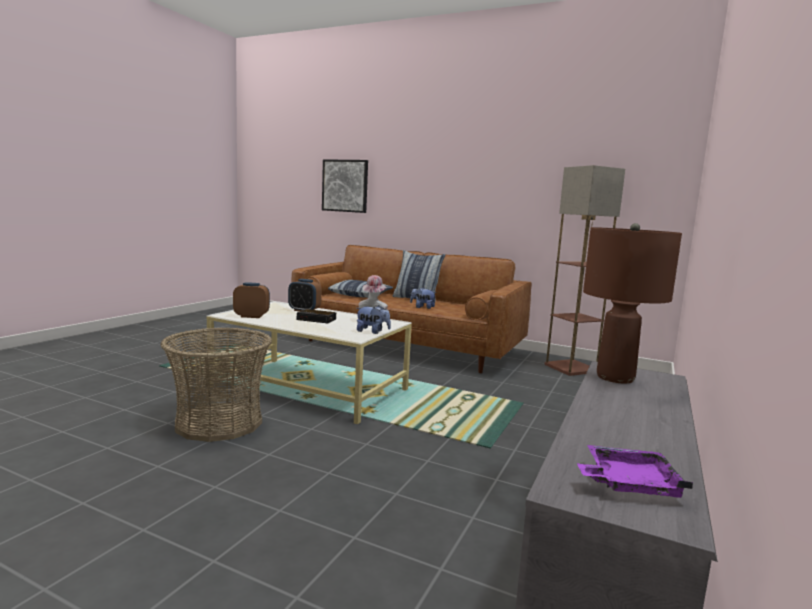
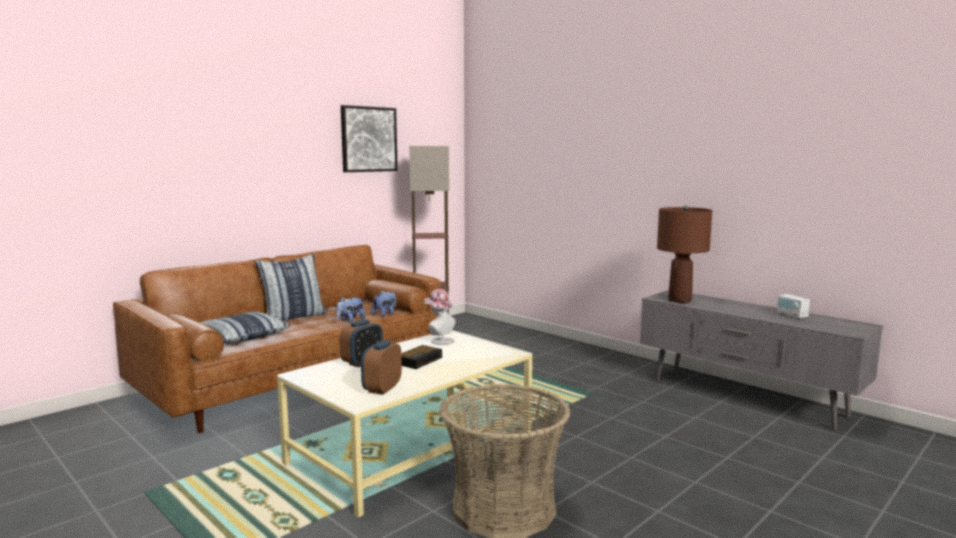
camera: 70 degrees left, 0 degrees up
(345, 186) = (78, 176): picture -> picture (368, 139)
(372, 332) = (489, 345): plush toy -> plush toy (385, 314)
(628, 483) = (835, 323): purple tray -> none
(638, 447) = (792, 315): none -> radio

